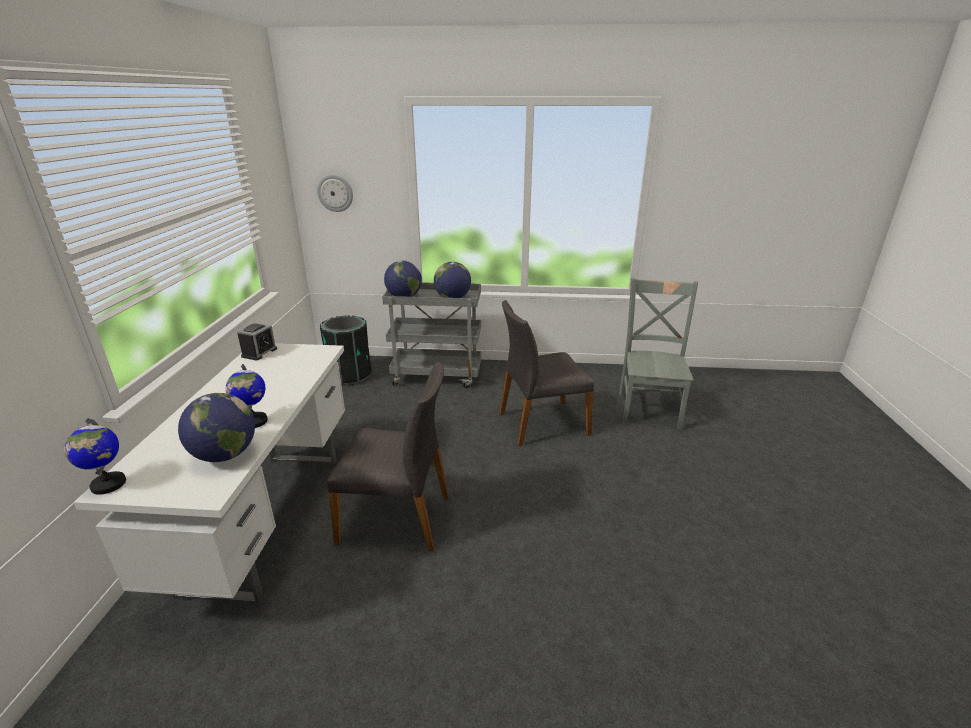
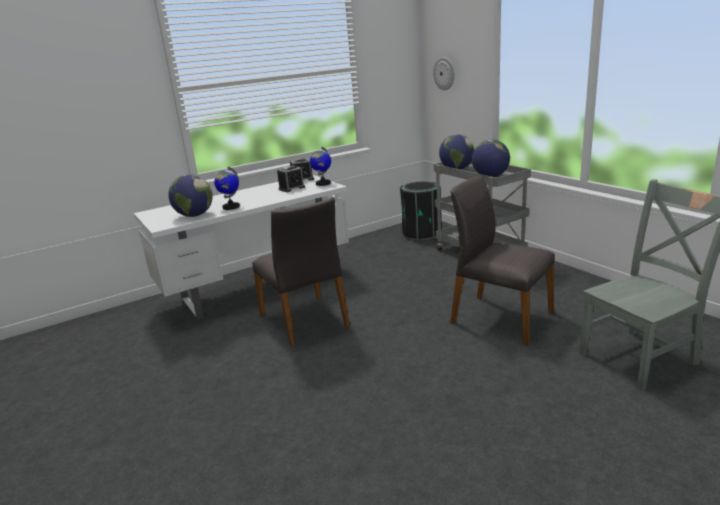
camera: 55 degrees right, 5 degrees down
(108, 484) = (150, 211): globe -> globe (323, 183)
(277, 368) = (291, 188): none -> alarm clock

